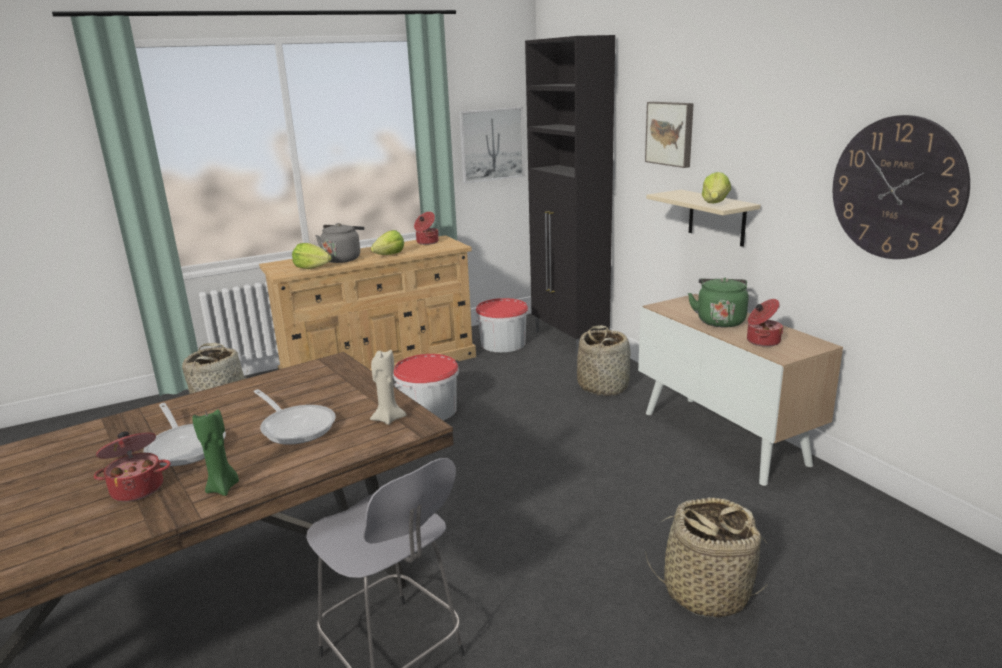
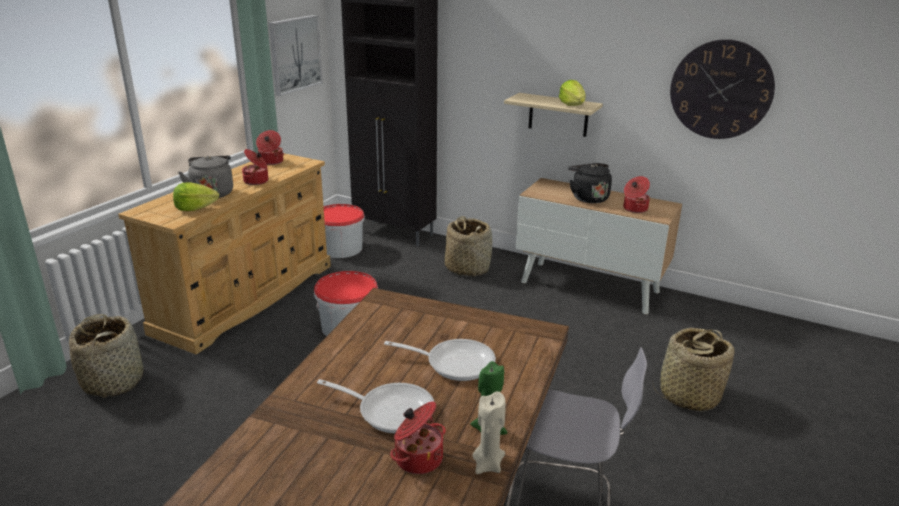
camera: 35 degrees left, 5 degrees up
(388, 419) = (514, 334): beige candle -> beige candle (488, 465)
(389, 255) = (257, 181): lettuce -> cooking pot
(670, 133) = (506, 45): picture -> none
(720, 320) = (588, 198): green kettle -> black kettle

